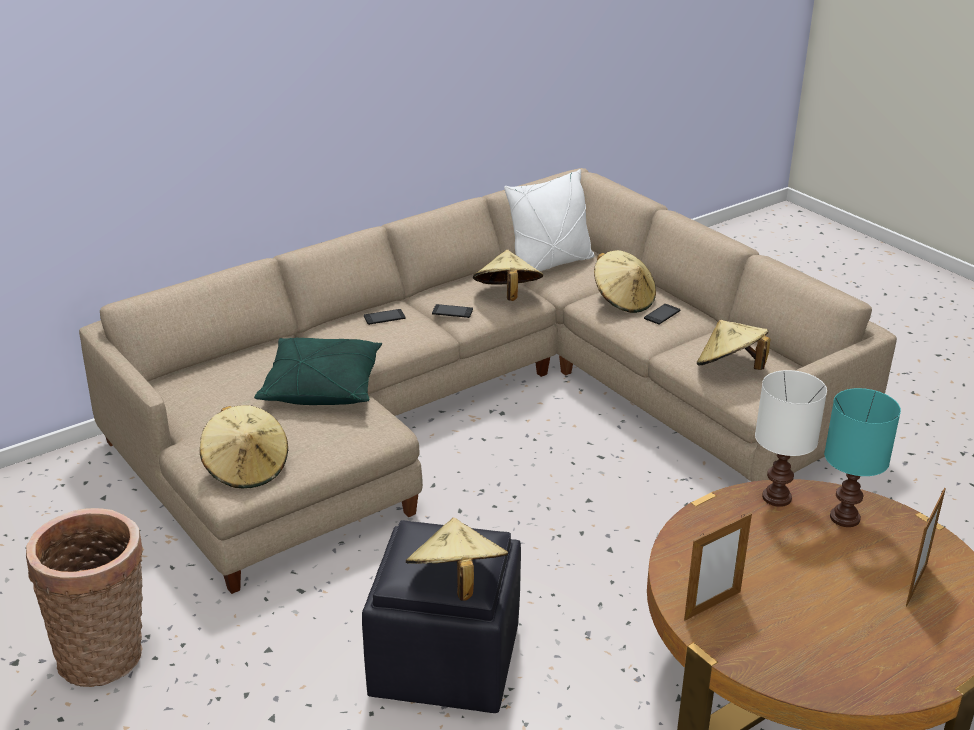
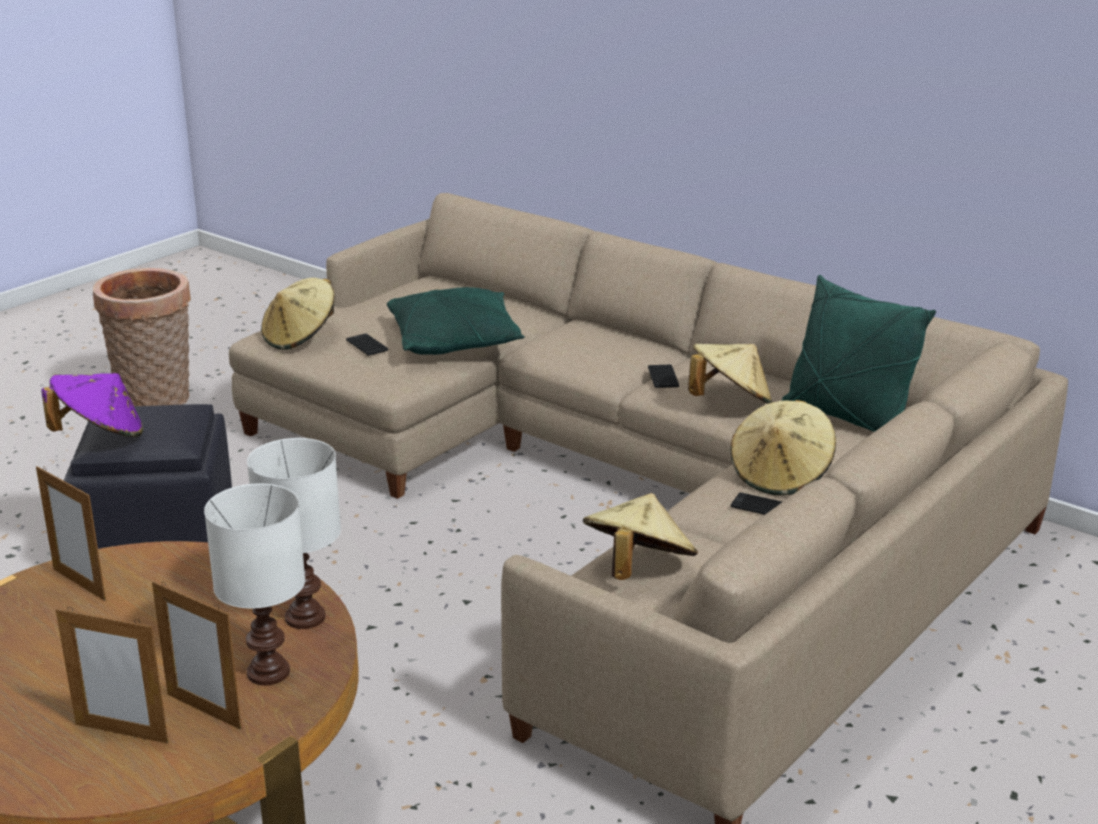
camera: 75 degrees right, 5 degrees down
(384, 317) = (620, 345): phone -> phone (367, 345)
(456, 582) = (100, 435): beige hat -> purple hat
(550, 265) = (847, 418): white pillow -> green pillow
(845, 518) = (267, 673): turquoise table lamp -> white table lamp
(890, 548) = (204, 711): none -> picture frame

